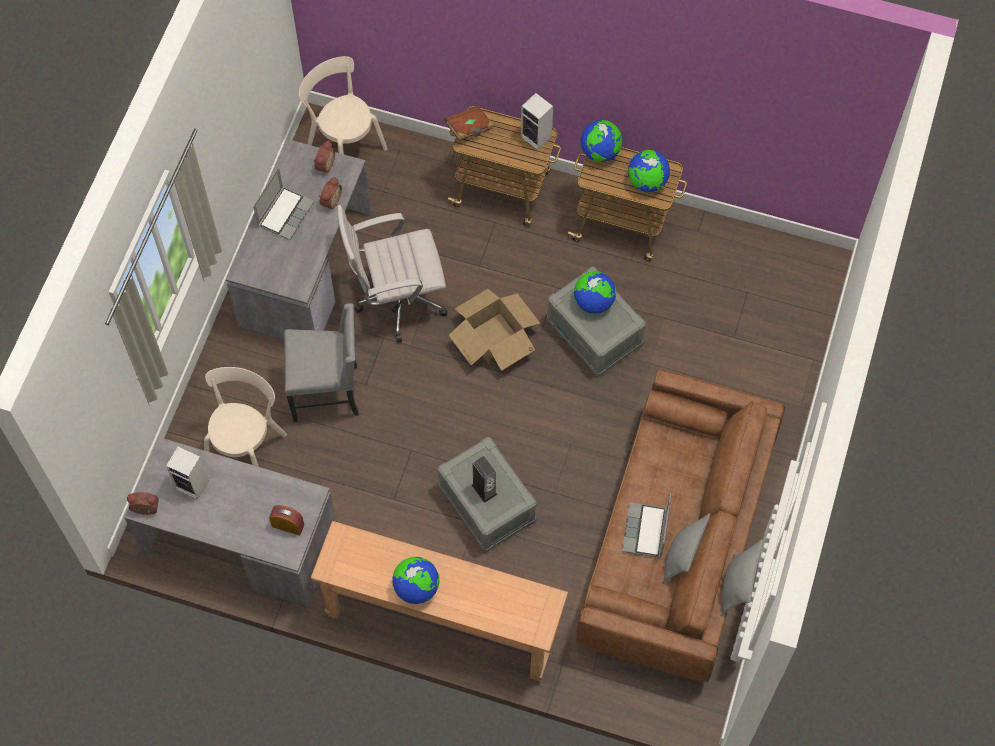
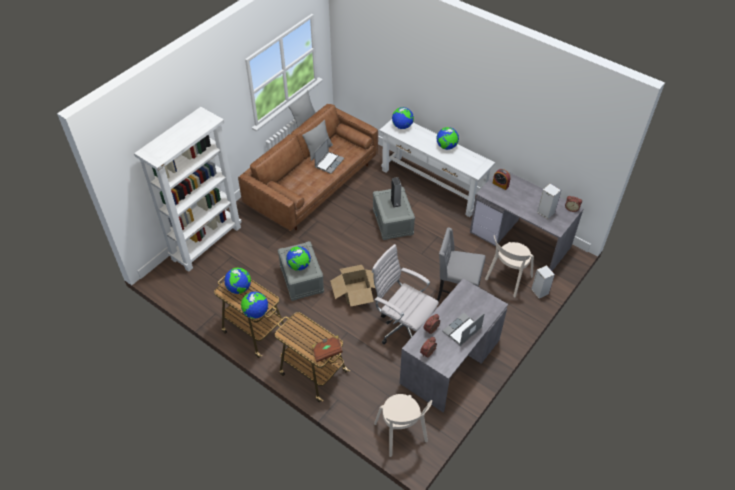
camera: 160 degrees left, 15 degrees down
(396, 301) = (402, 327): white office chair -> white office chair turned 150 degrees counterclockwise
(442, 622) = (432, 185): brown console table -> white console table
(524, 616) = (402, 126): none -> globe
(537, 137) = (288, 333): speaker -> speaker (539, 291)
(792, 349) = (206, 242): none -> white bookcase

